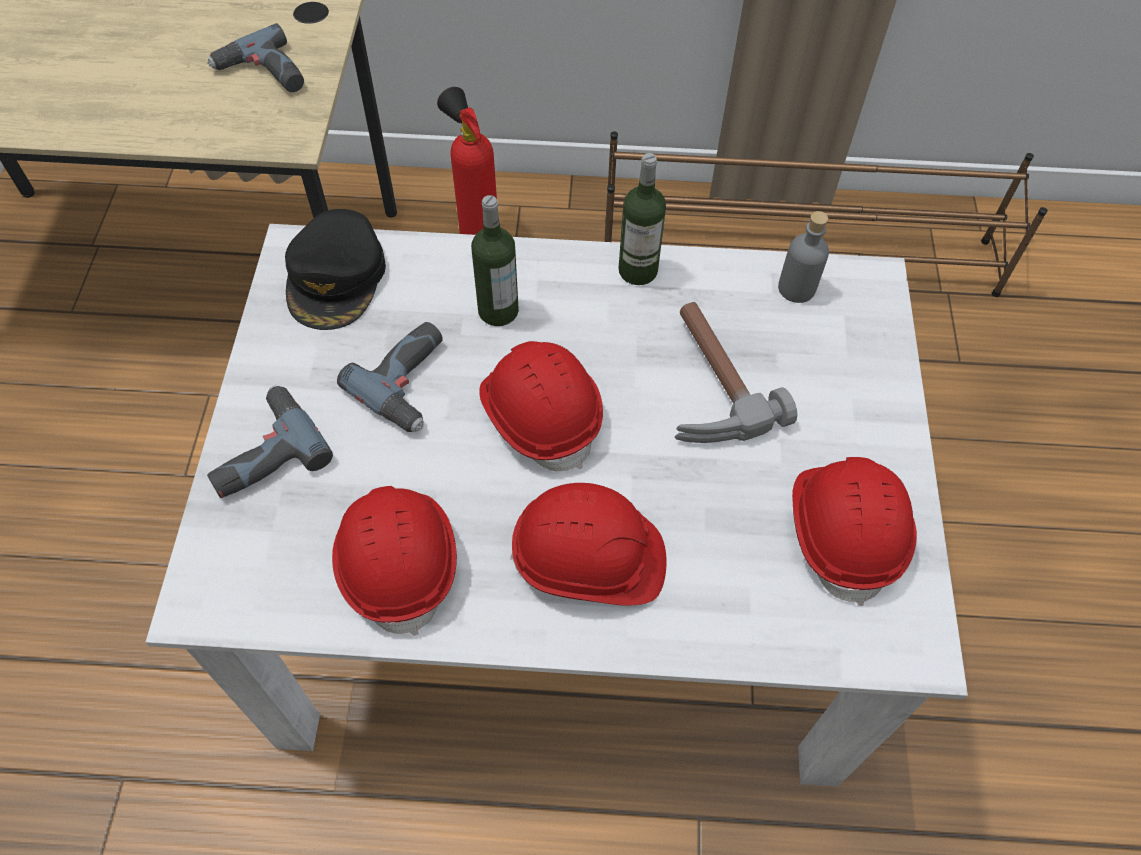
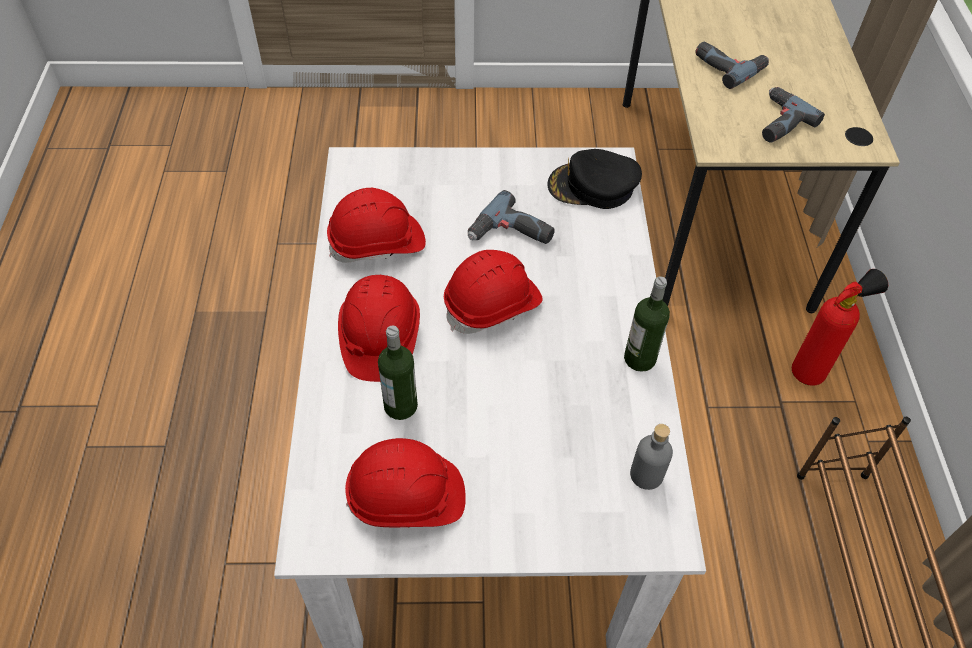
camera: 85 degrees right, 5 degrees down
(262, 451) = (451, 172): power drill -> power drill (728, 65)
(498, 311) = (581, 275): bottle -> bottle (400, 406)
(703, 384) = (533, 404): hammer -> none

